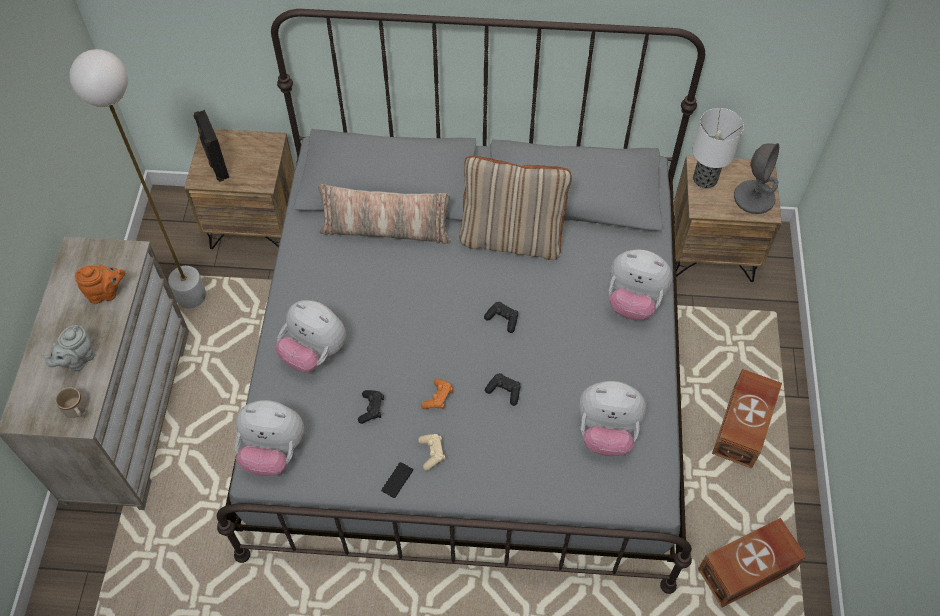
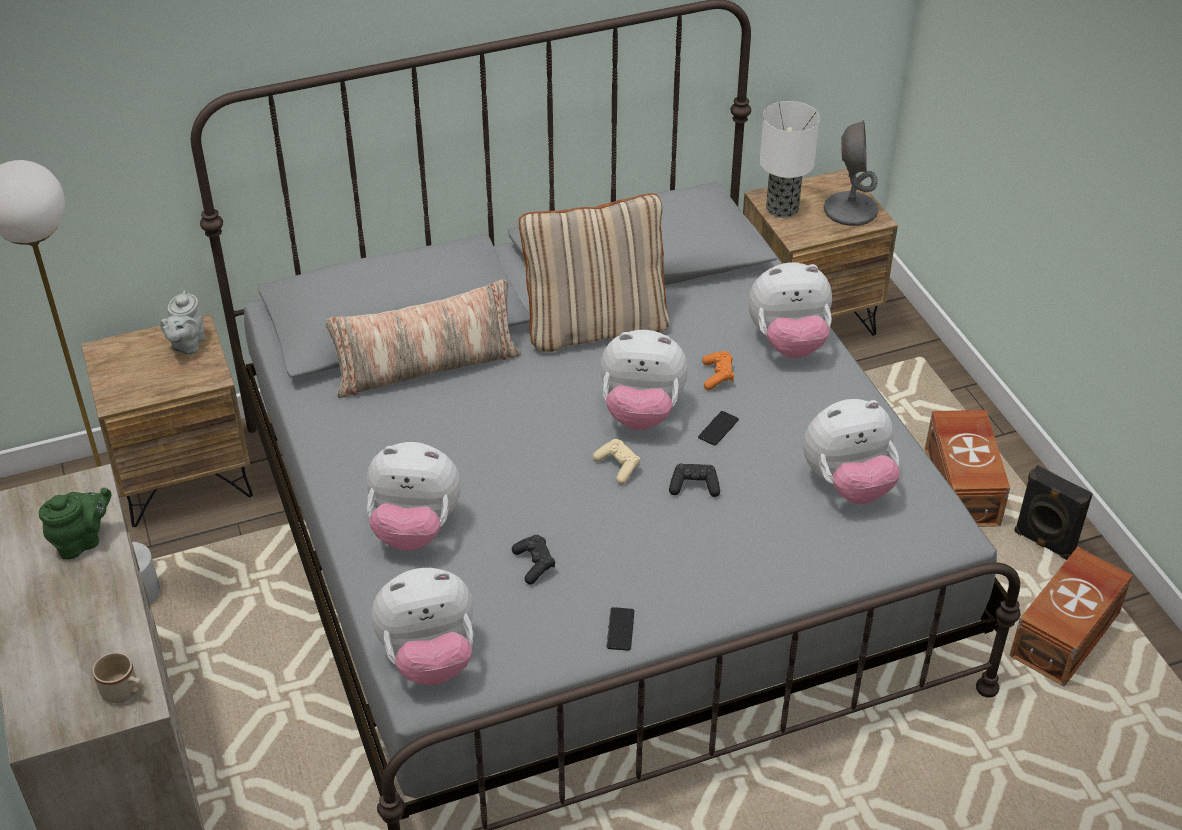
camera: 25 degrees left, 15 degrees down
(78, 360) = (87, 632): grey teapot -> grey teapot (187, 345)
(106, 293) = (82, 541): orange teapot -> green teapot
(216, 165) = (131, 378): black speaker -> black speaker (1043, 543)
(432, 453) = (646, 584): beige game controller -> beige game controller (618, 466)
(438, 398) = (614, 522): orange game controller -> orange game controller (717, 376)
(502, 319) = (641, 413): black game controller -> plush toy
(546, 352) = (718, 429): none -> phone

